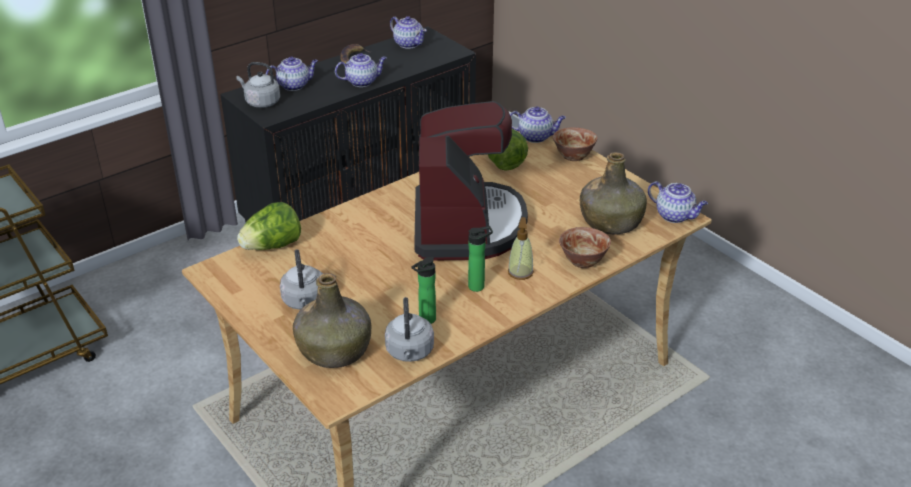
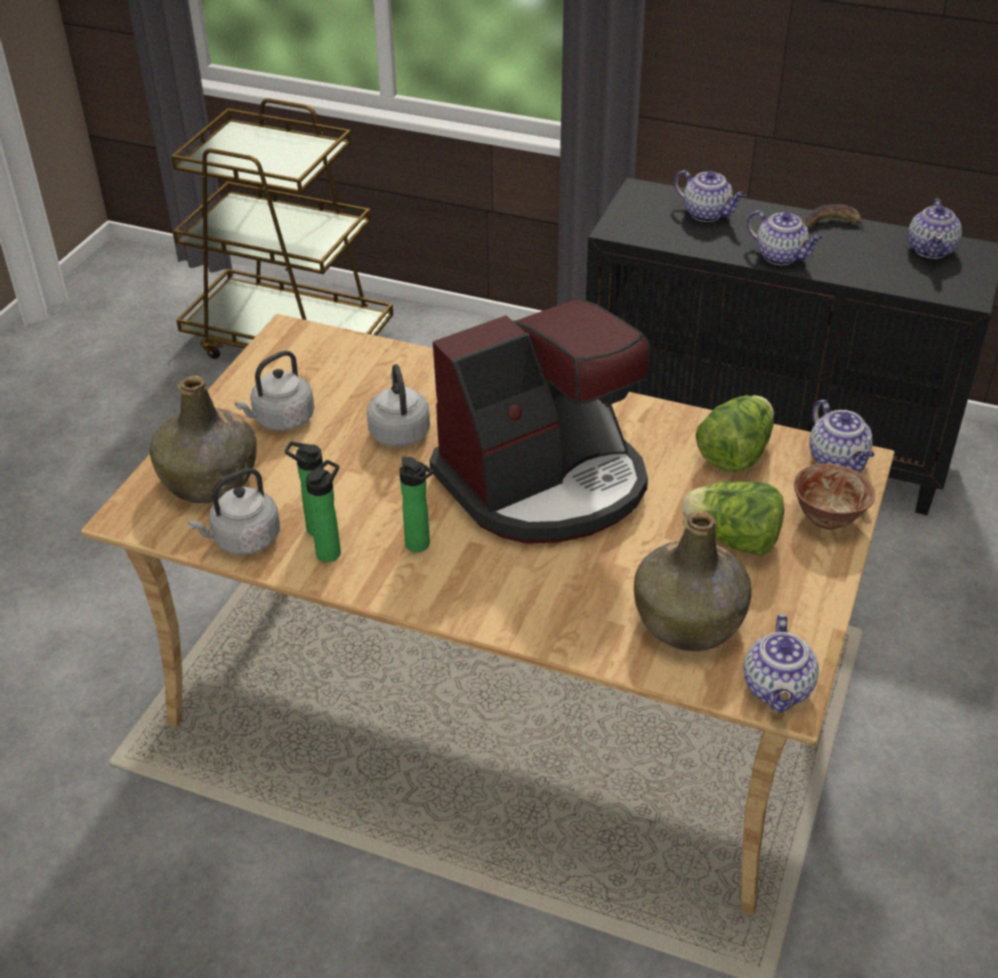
camera: 60 degrees right, 5 degrees up
(261, 102) = (641, 210): grey kettle -> grey kettle (399, 431)
(272, 246) = (366, 351): lettuce -> lettuce (733, 540)
(453, 320) = (331, 551): none -> bottle
(520, 272) = (482, 572): soap dispenser -> none
(582, 261) = (560, 626): bowl -> none

